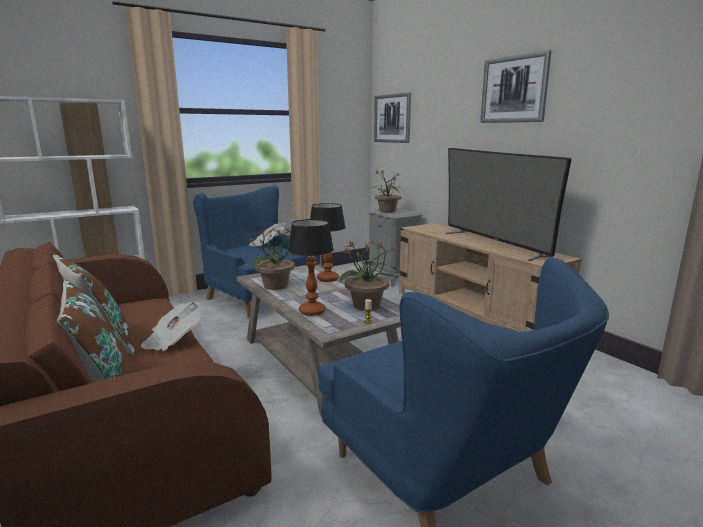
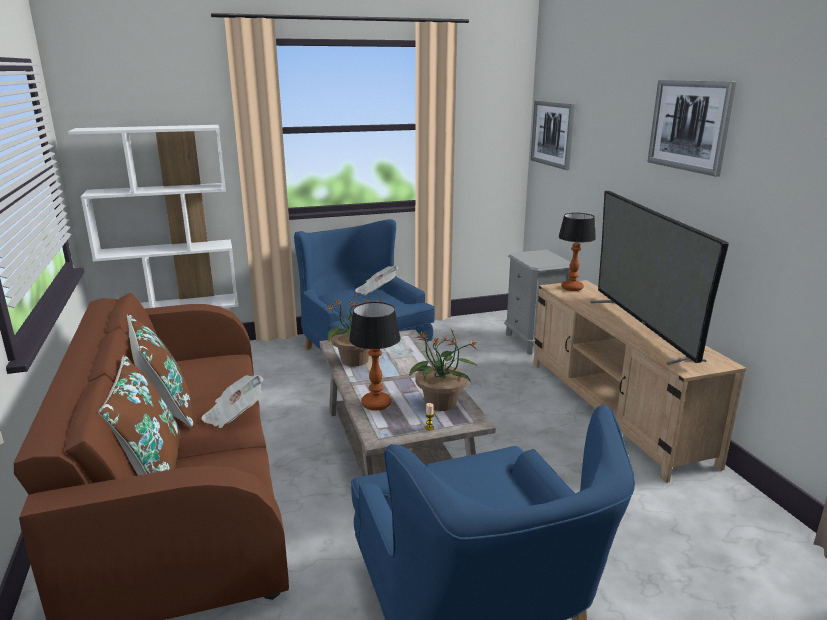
camera: 15 degrees right, 5 degrees up
(327, 279) = (417, 357): table lamp -> table lamp (572, 288)
(387, 211) = (532, 257): potted plant -> none

